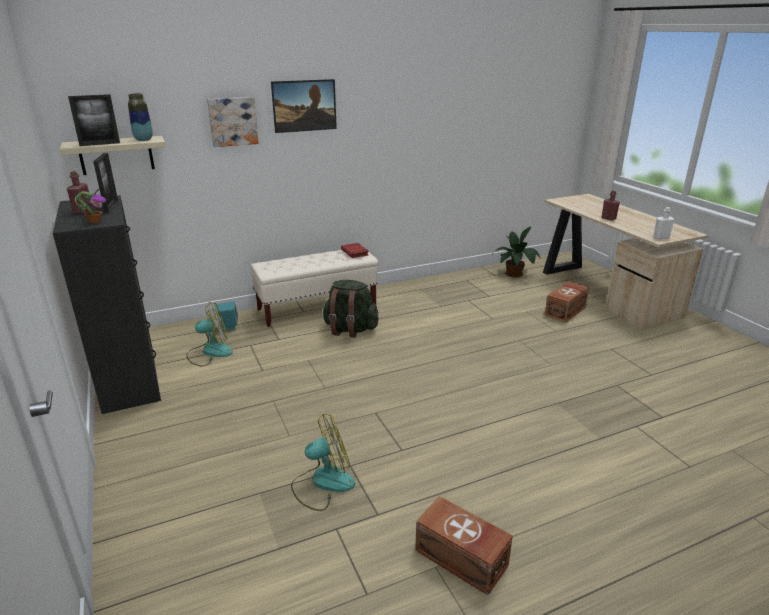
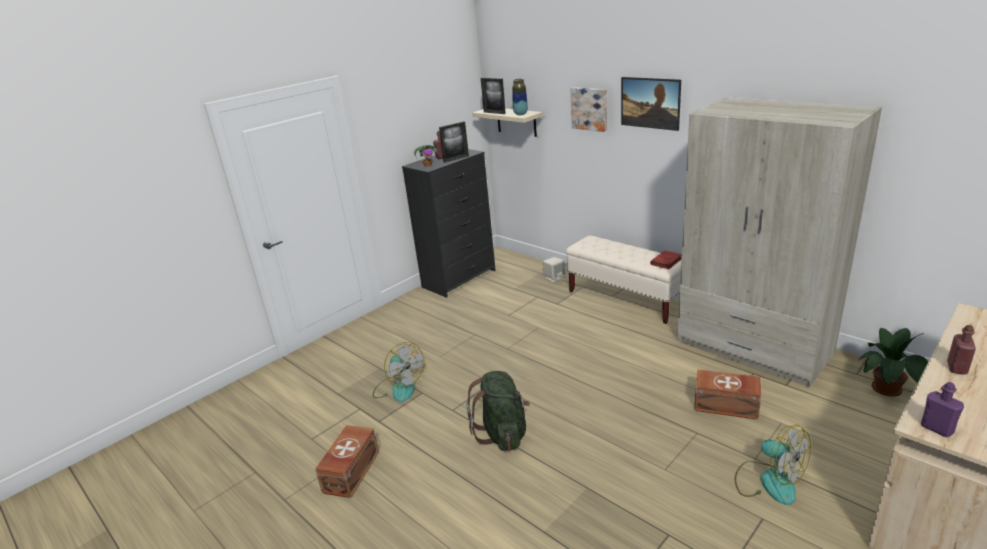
camera: 70 degrees right, 0 degrees up
(209, 352) = (513, 287): fan -> fan (768, 481)
(227, 326) = (554, 278): turquoise speaker -> beige speaker
(350, 329) = (606, 327): green backpack -> green backpack (503, 434)
(440, 289) = (754, 347): none -> beige wardrobe
(566, 311) = (828, 458): brown storage box -> brown storage box (726, 406)
(661, 237) = (937, 429): white bottle -> purple bottle

